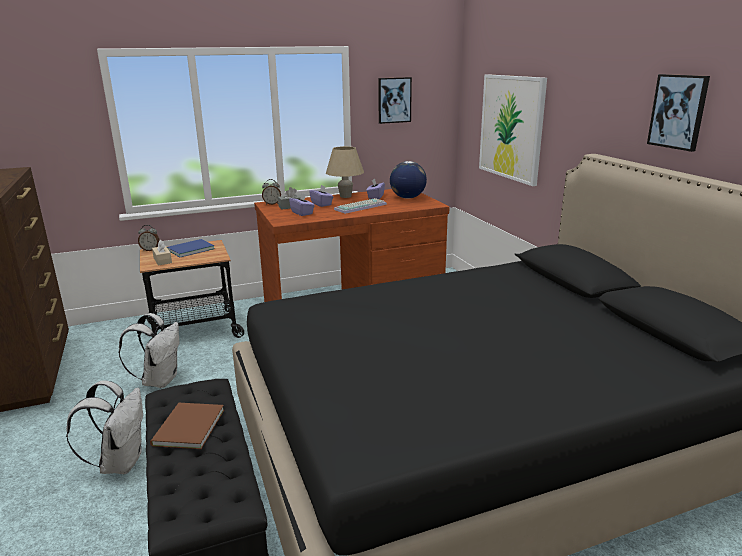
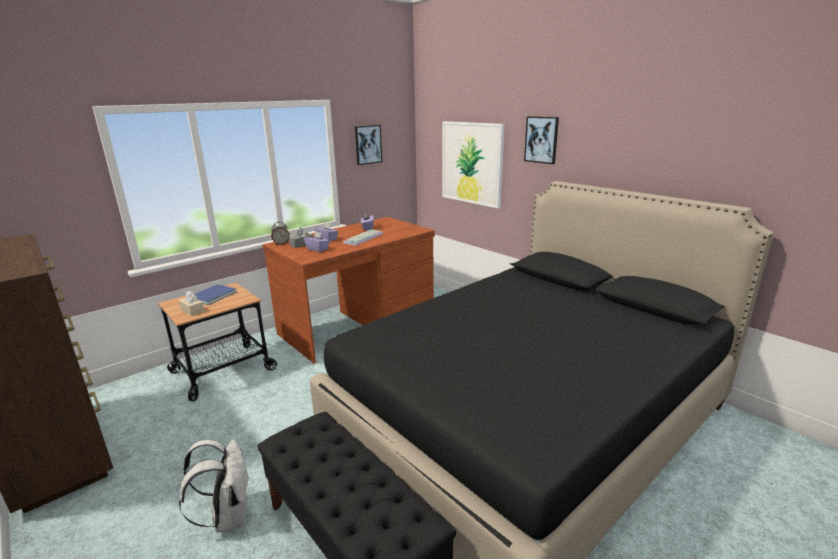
camera: 20 degrees left, 0 degrees up
(150, 250) = (170, 302): alarm clock -> none
(160, 380) = (218, 426): white backpack -> none
(186, 428) = (327, 466): brown book -> none
(345, 196) = (341, 230): beige table lamp -> none
(407, 198) = (394, 226): globe -> none
(678, 111) = (625, 148): picture -> picture (541, 139)

